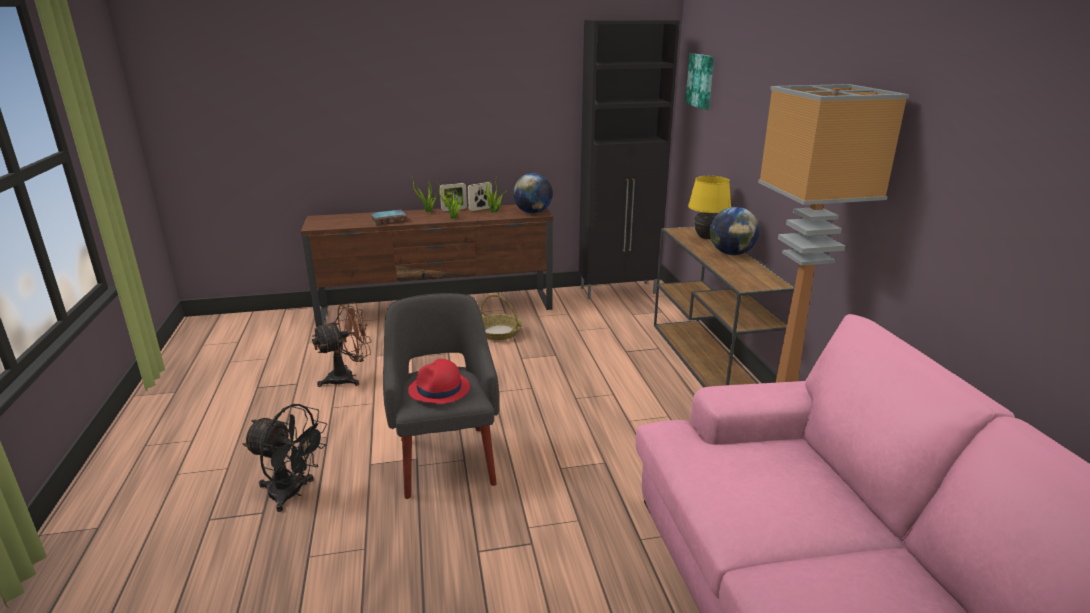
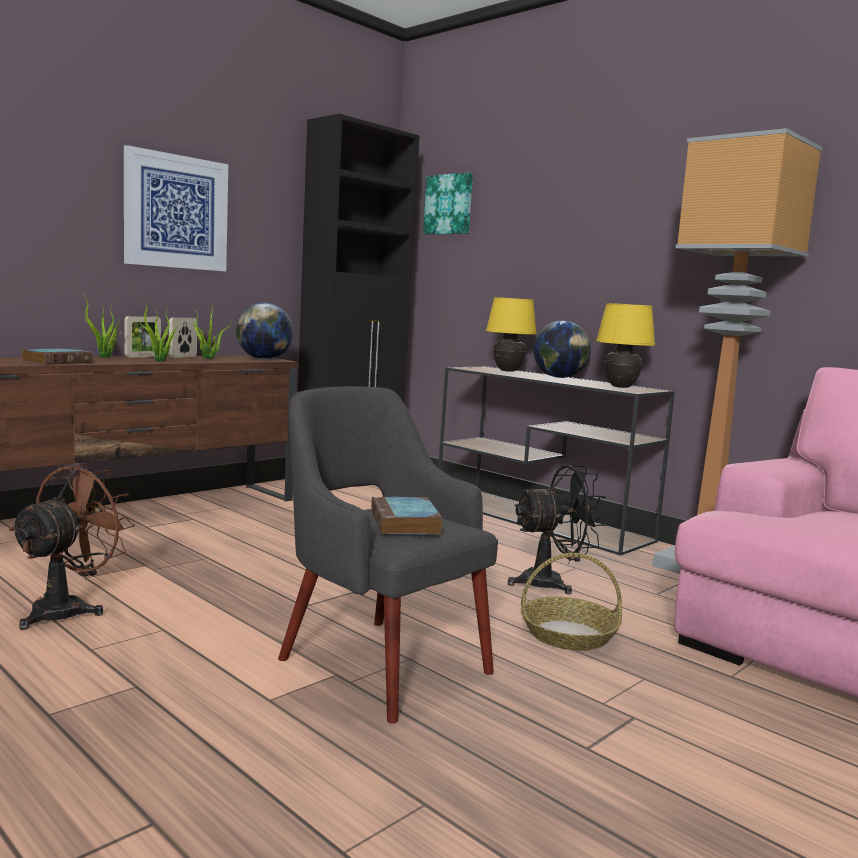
camera: 35 degrees left, 15 degrees down
(292, 493) = (178, 777): black fan -> black fan (552, 583)
(439, 389) = (406, 523): red hat -> book
(479, 108) = (176, 212): none -> picture
(498, 332) = (252, 528): basket -> basket (567, 634)
(752, 278) = (620, 387): none -> yellow table lamp

